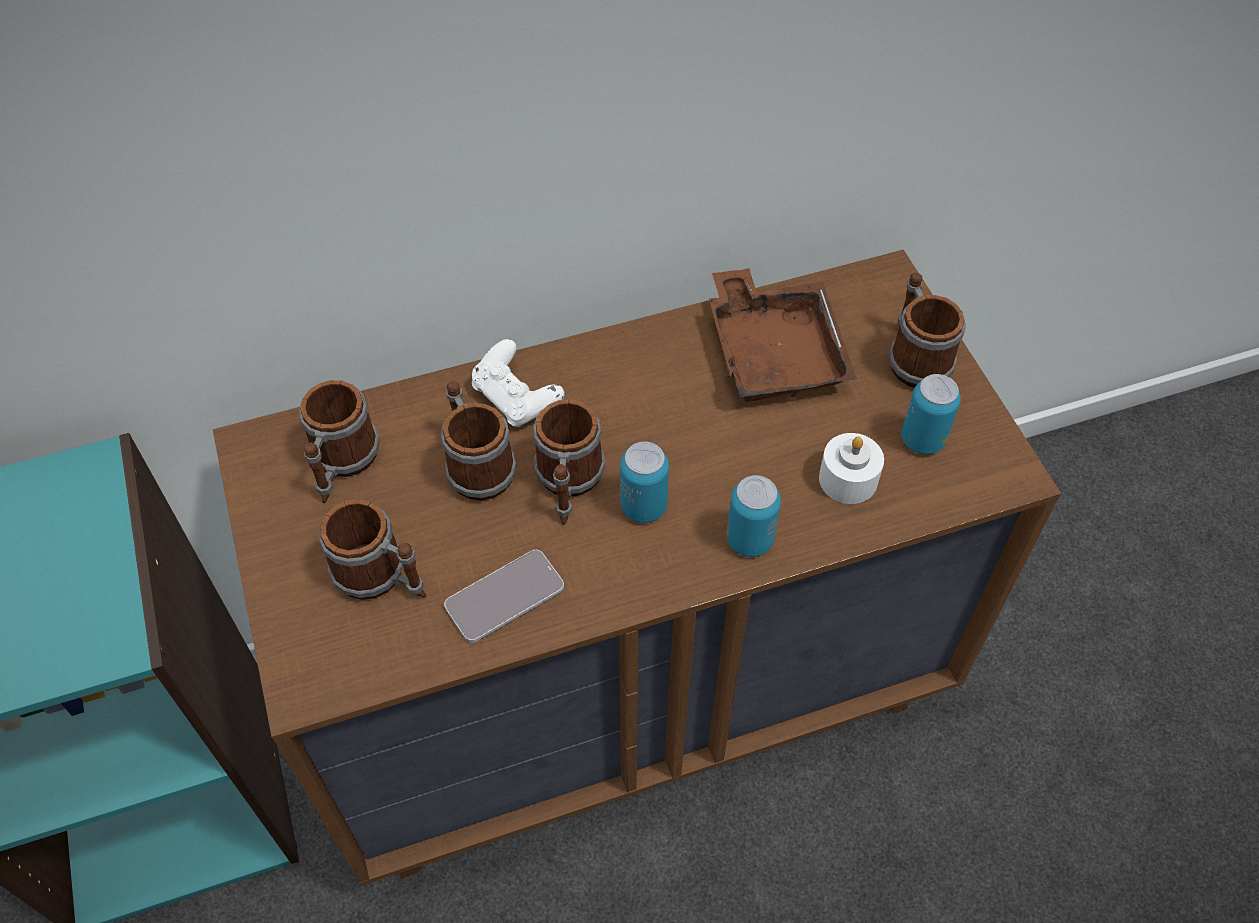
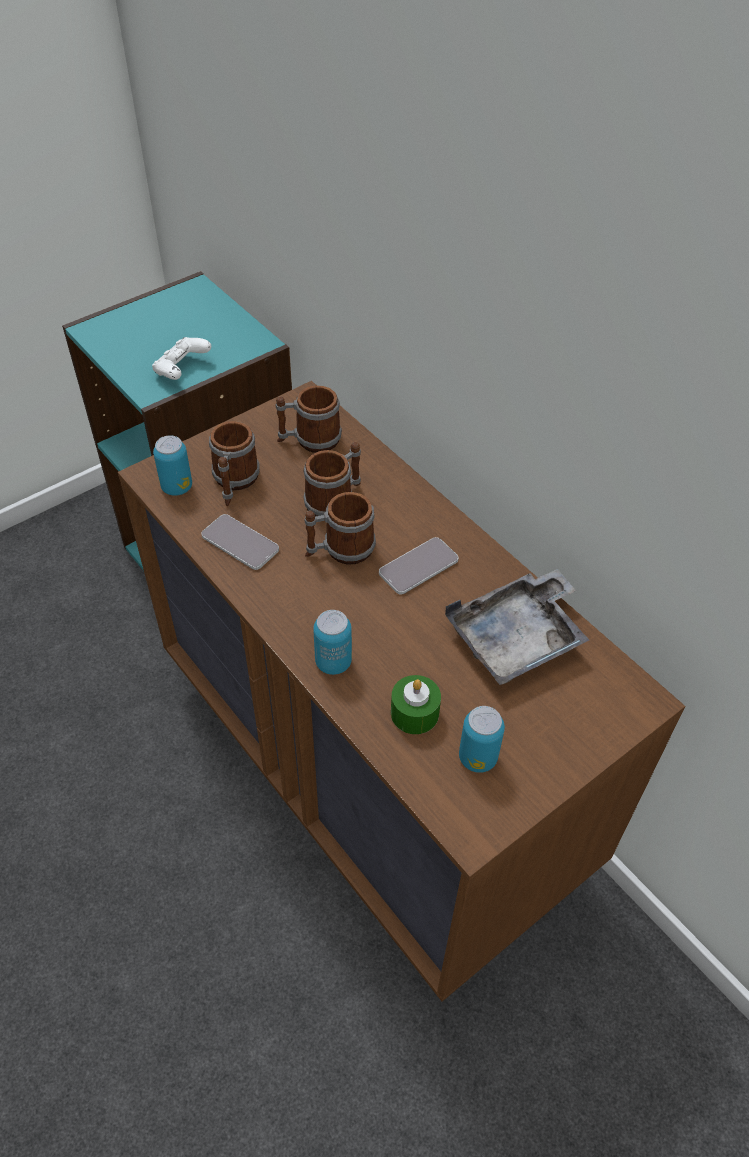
camera: 70 degrees right, 5 degrees down
(516, 399) = (398, 504): white game controller -> white game controller (182, 370)
(631, 409) = (418, 567): none -> phone
(643, 506) = (337, 595): can -> can (177, 487)
(774, 352) = (517, 638): brown tray -> grey tray
(848, 479) = (414, 713): white candle -> green candle
(914, 357) = (564, 736): mug -> none

